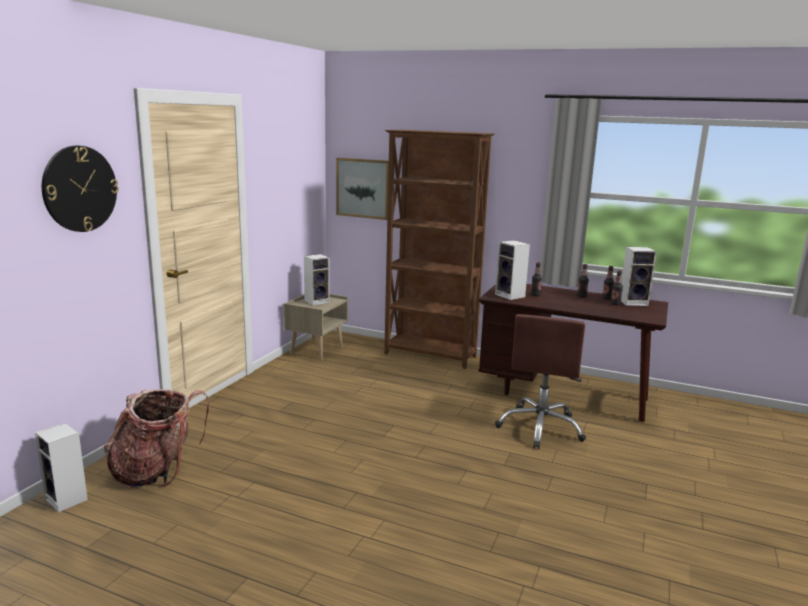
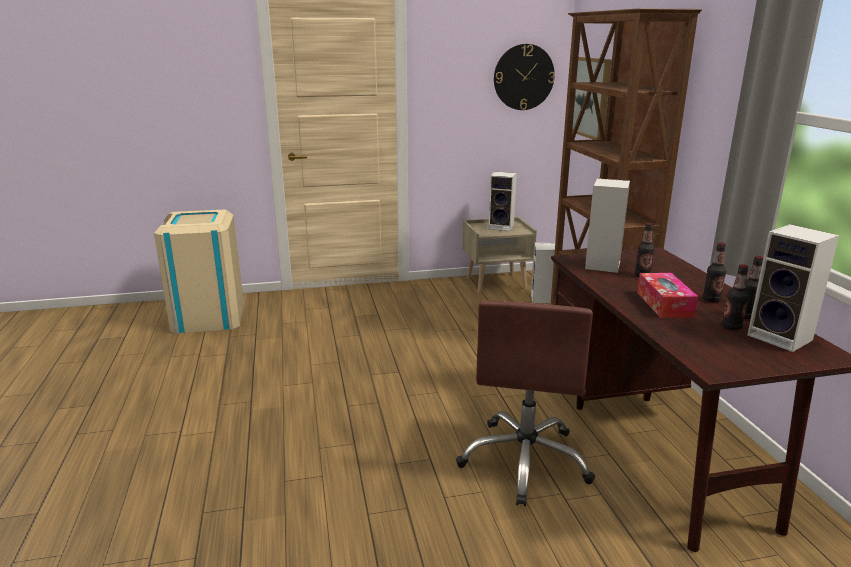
camera: 55 degrees right, 5 degrees up
(68, 500) = (149, 310): speaker -> speaker (542, 299)
(80, 189) = (188, 66): wall clock -> wall clock (523, 77)
(157, 471) = (209, 317): backpack -> beige trash can
(541, 427) = (525, 461): brown office chair -> brown office chair turned 60 degrees counterclockwise
(577, 304) = (664, 304): none -> tissue box

